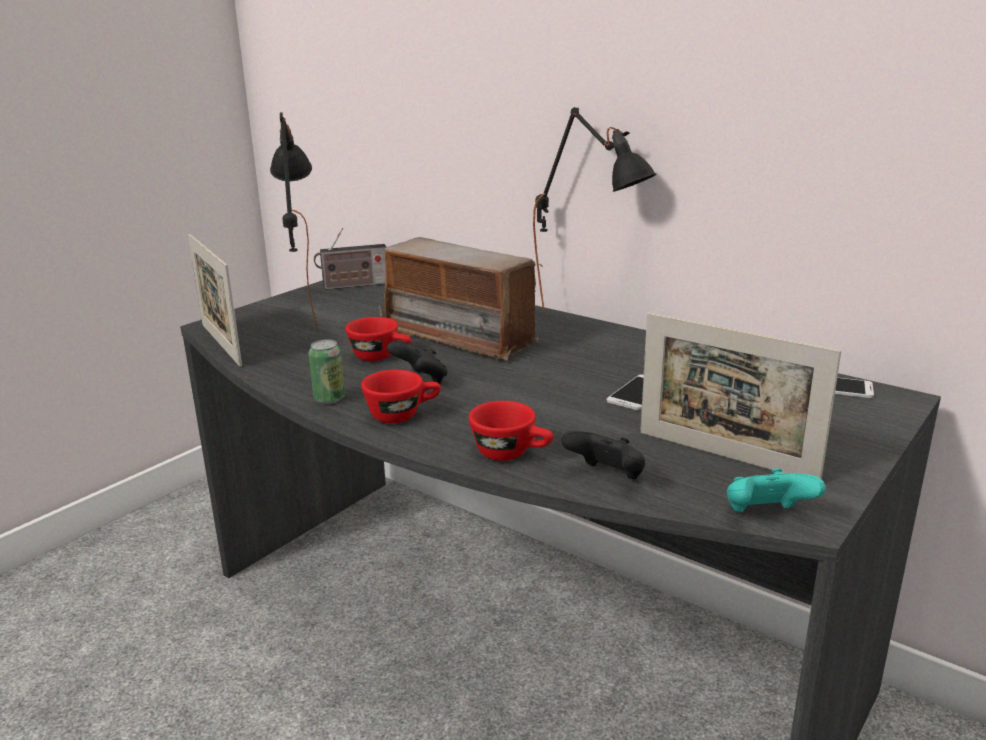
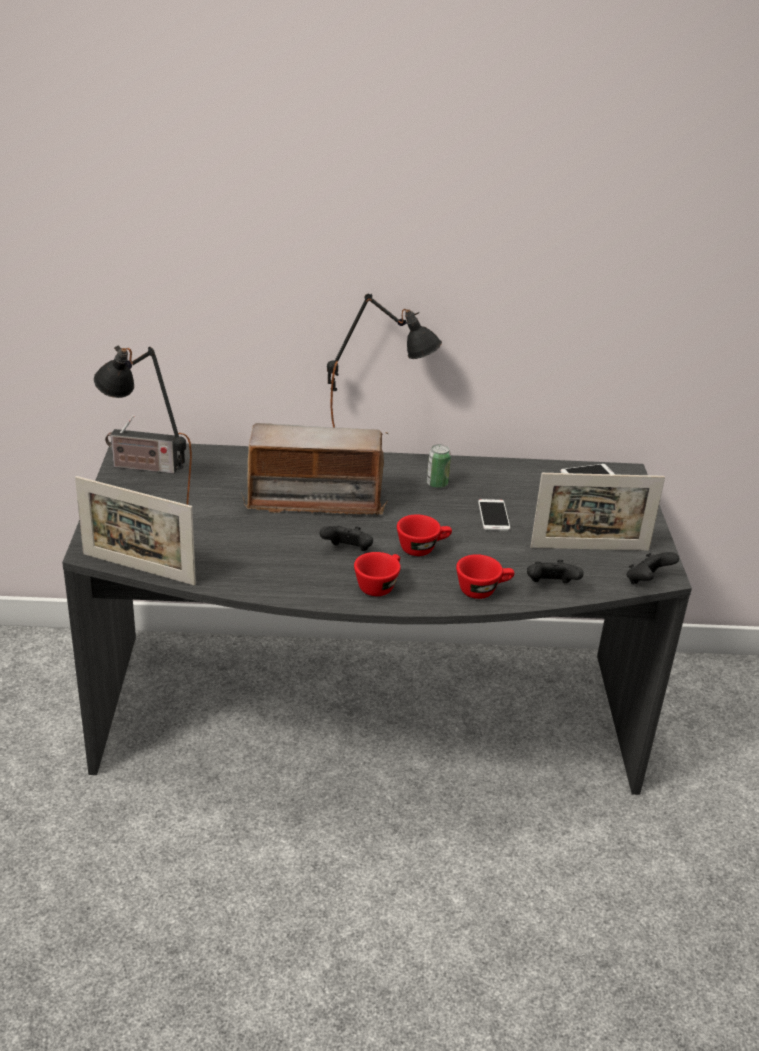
camera: 40 degrees left, 10 degrees up
(329, 399) = (310, 590): can -> can (437, 484)
(353, 285) = (142, 468): radio -> radio turned 60 degrees clockwise
(381, 356) = (287, 539): red cup -> red cup (422, 548)
(766, 516) = (647, 581): turquoise game controller -> black game controller

